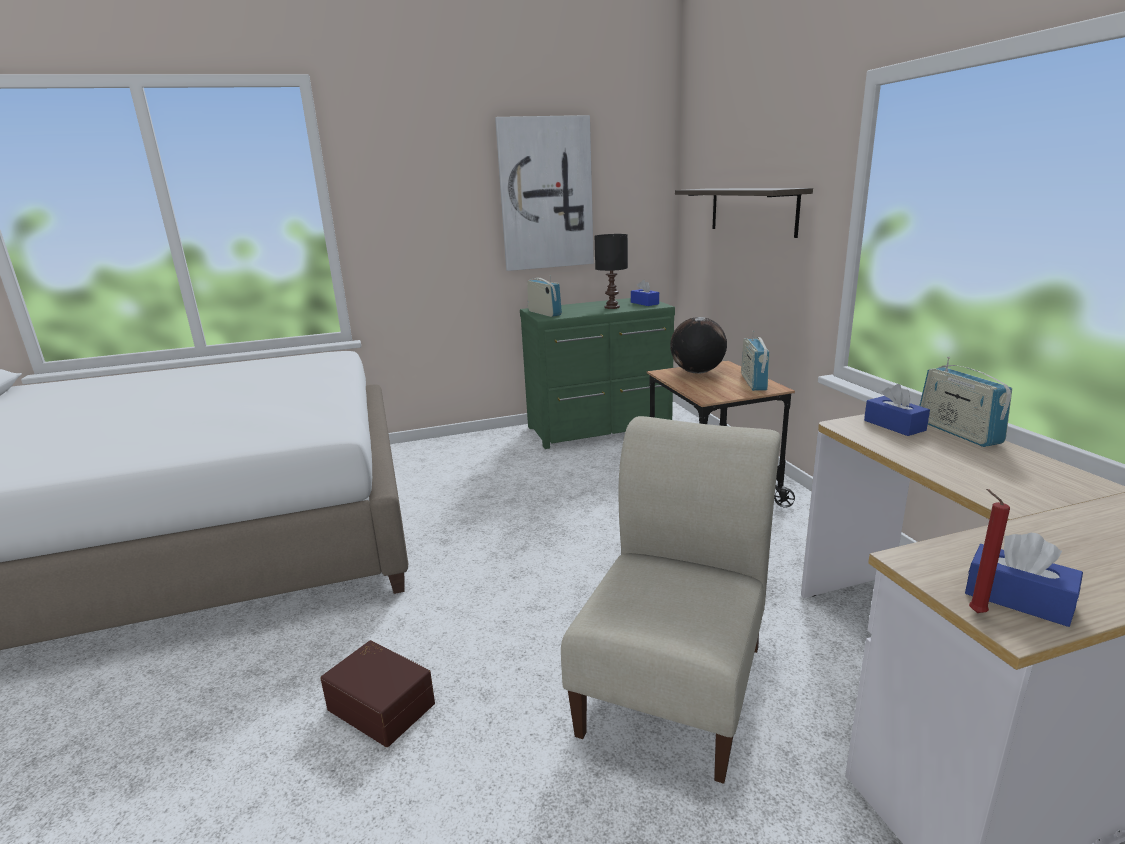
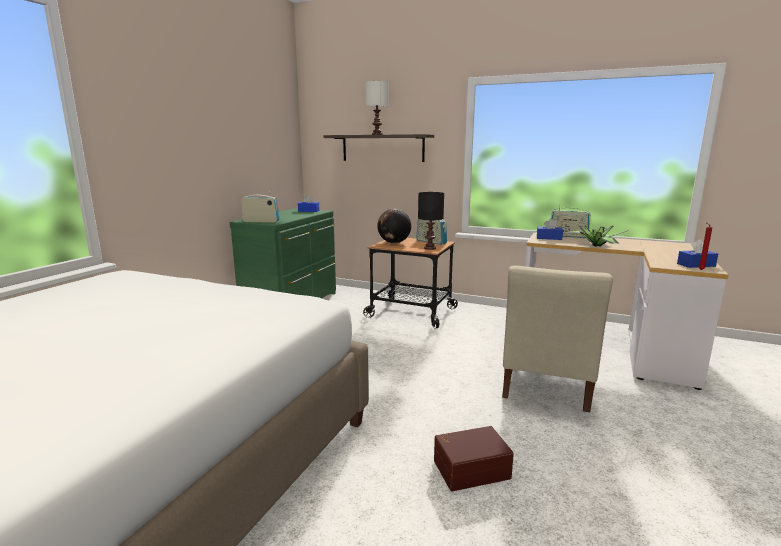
camera: 50 degrees left, 5 degrees down
(546, 194) = (236, 133): picture -> none
(612, 307) = (296, 214): black table lamp -> black table lamp (429, 248)
(675, 681) = (545, 383): beige chair -> beige chair turned 135 degrees counterclockwise
(738, 188) = (377, 134): none -> white table lamp
(931, 469) = (595, 246): none -> potted plant

